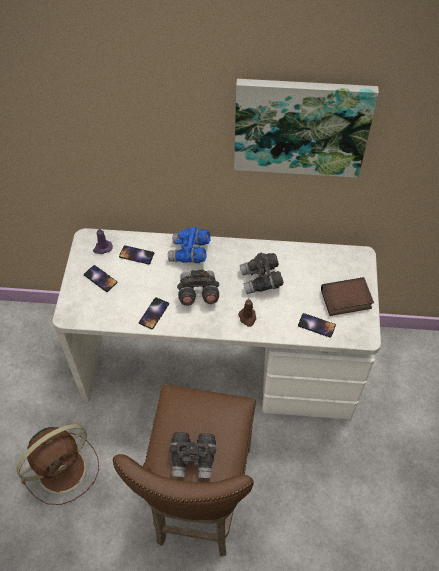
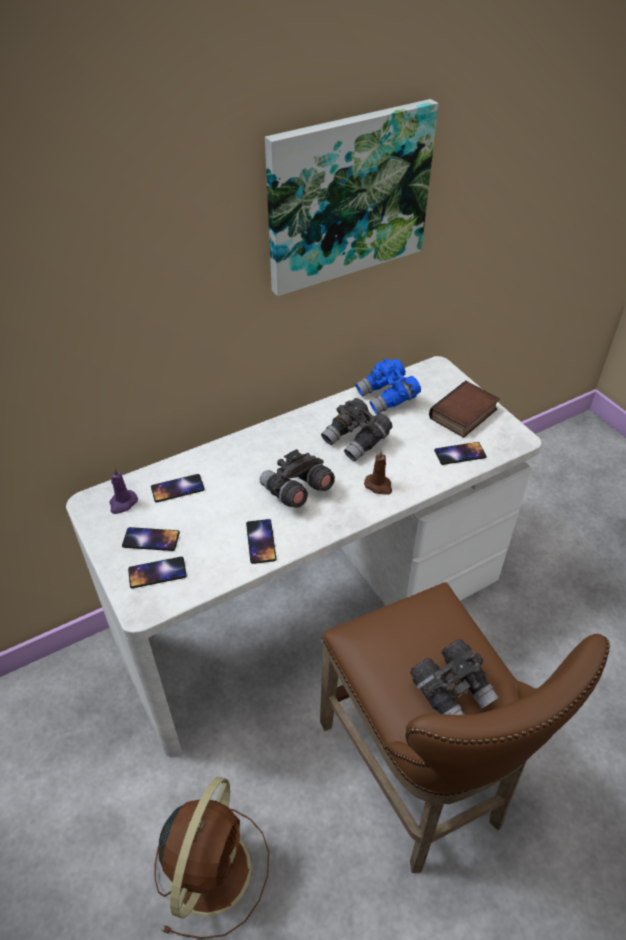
camera: 35 degrees left, 10 degrees down
(89, 300) = (157, 573): none -> phone
(189, 253) = (245, 453): blue binoculars -> blue binoculars (387, 398)

